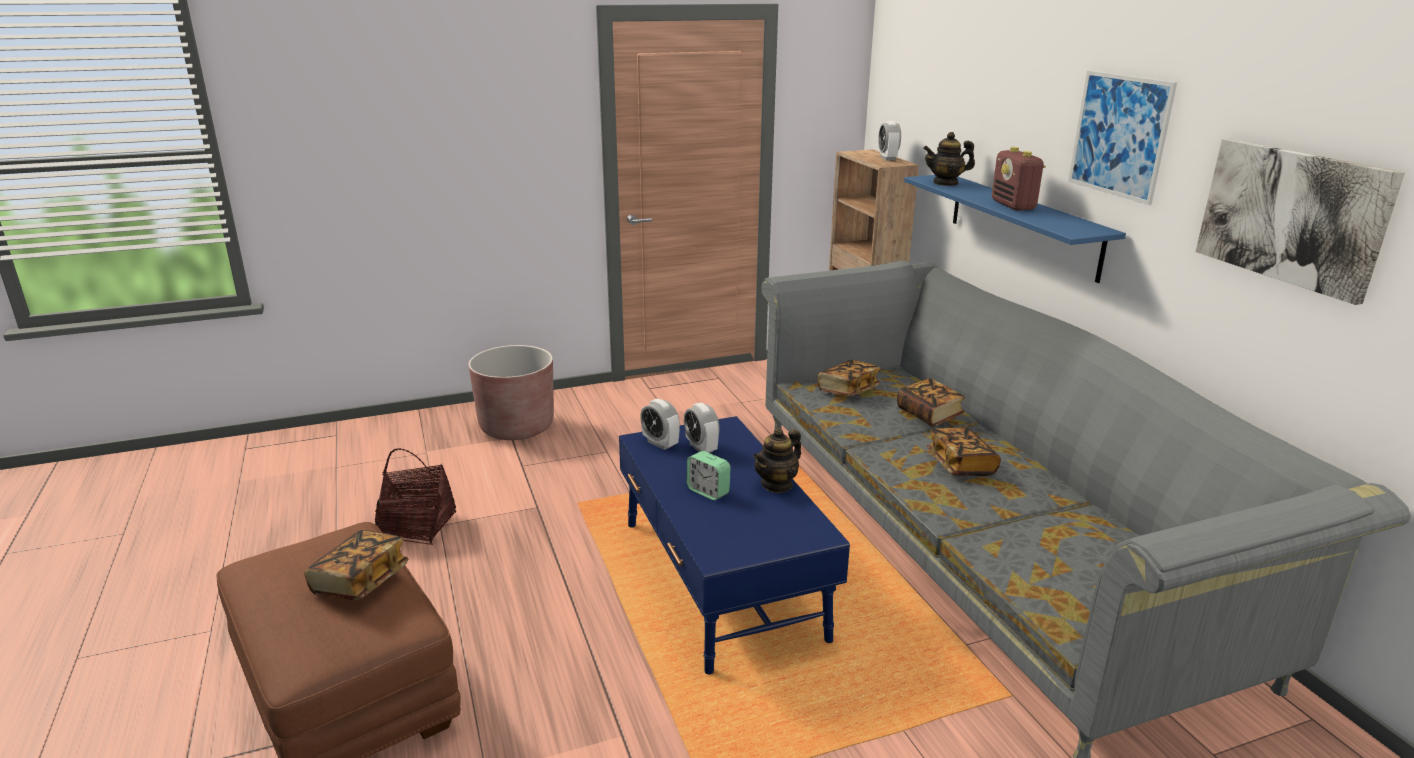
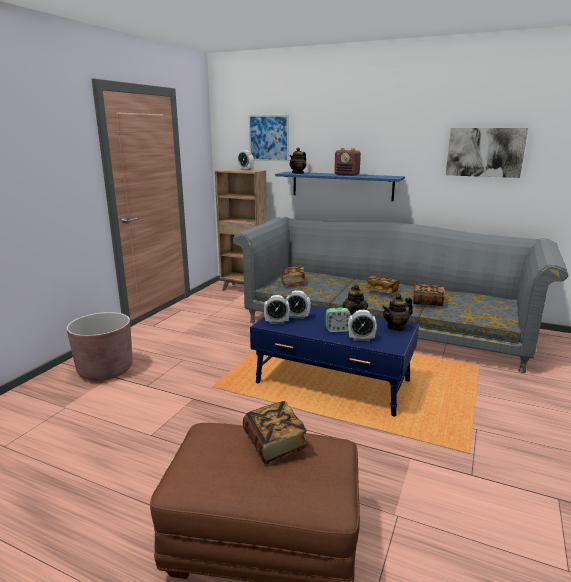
camera: 45 degrees left, 5 degrees down
(417, 526) = (137, 443): basket -> none
(706, 521) = (361, 339): none -> alarm clock
(795, 531) = (396, 327): none -> teapot
(929, 414) = (337, 280): book -> book (427, 302)
(1119, 135) = (393, 135): picture -> picture (268, 138)

